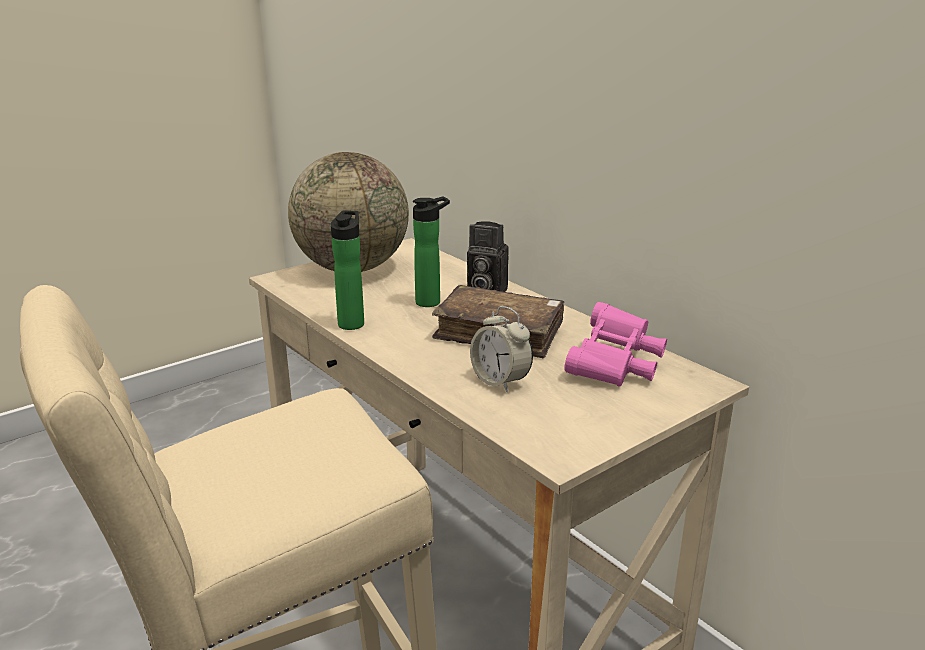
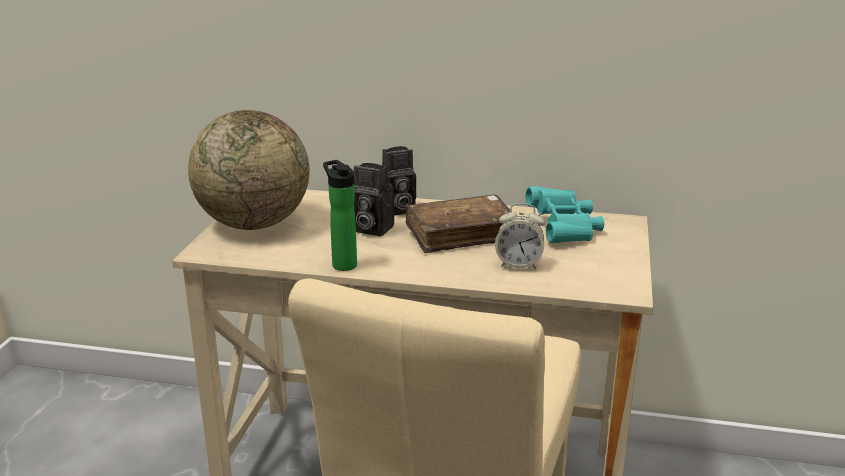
camera: 40 degrees left, 0 degrees up
(431, 302) = (371, 229): bottle -> camera
(615, 366) = (564, 230): pink binoculars -> turquoise binoculars

